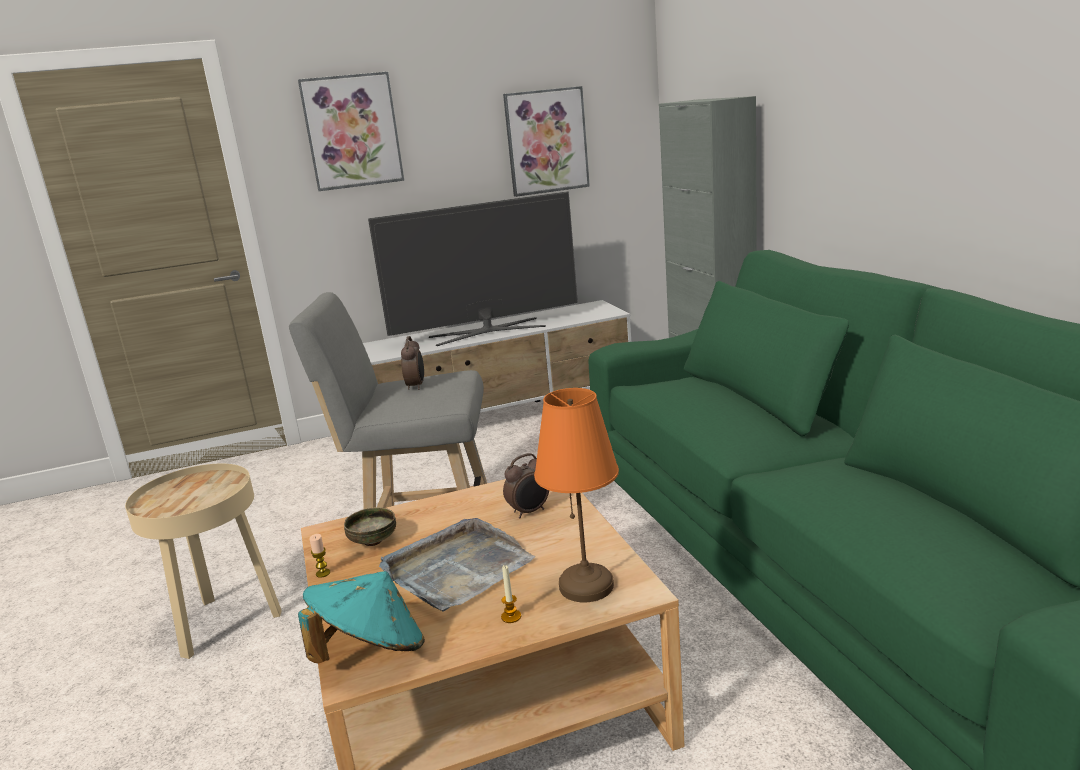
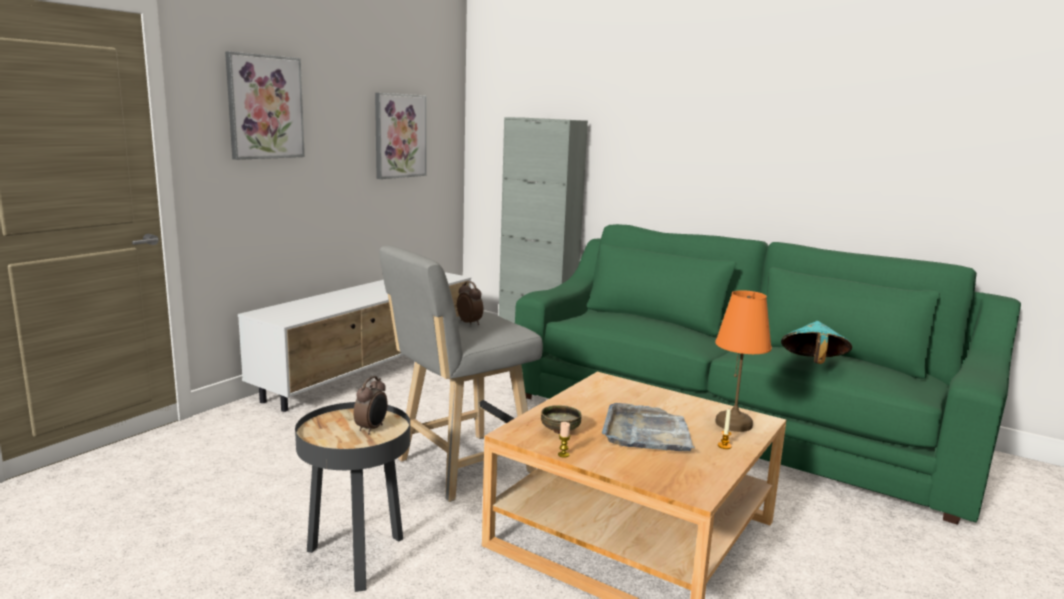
camera: 40 degrees left, 5 degrees down
(225, 622) = (356, 557): beige side table -> black side table
(370, 651) = (682, 481): turquoise hat -> turquoise hat (812, 364)
(487, 331) = (373, 294): television -> none
(529, 512) = (630, 397): alarm clock -> alarm clock (372, 428)

